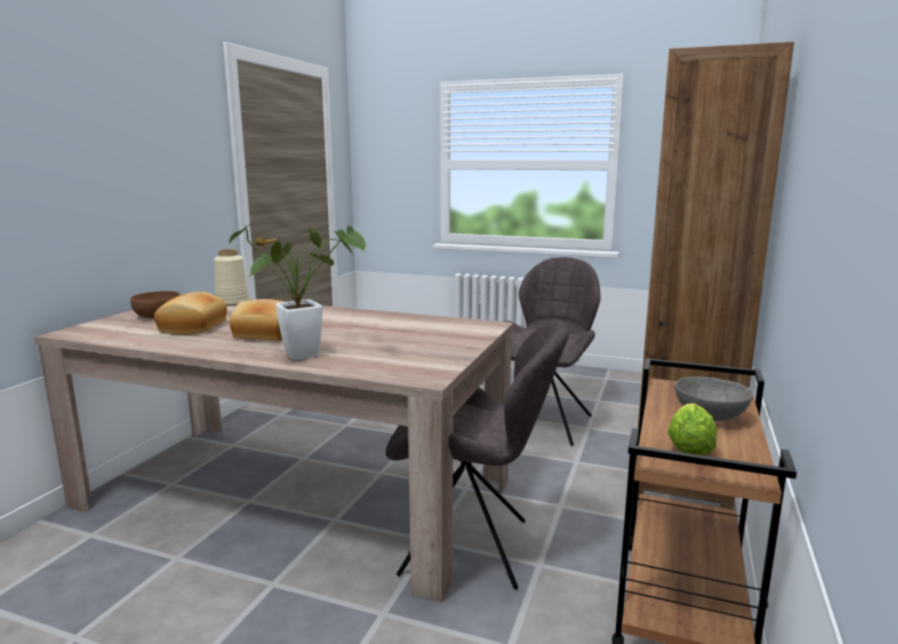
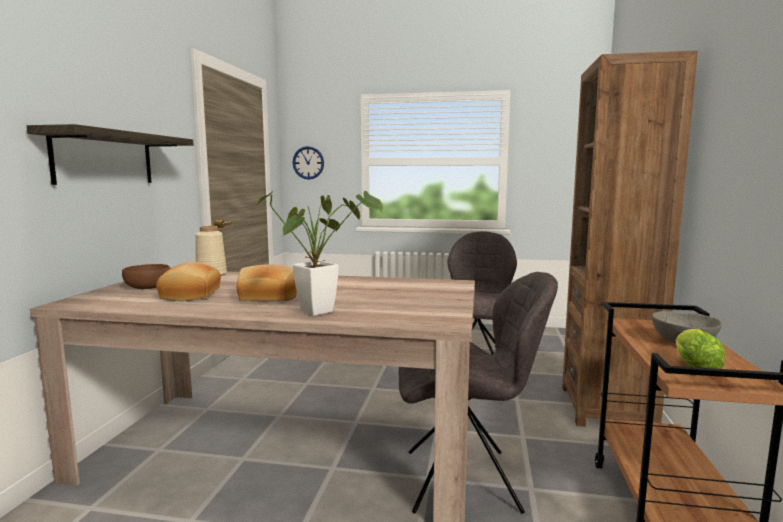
camera: 10 degrees left, 5 degrees down
(115, 177) = (104, 158): none -> shelf
(380, 165) = (308, 163): none -> wall clock

